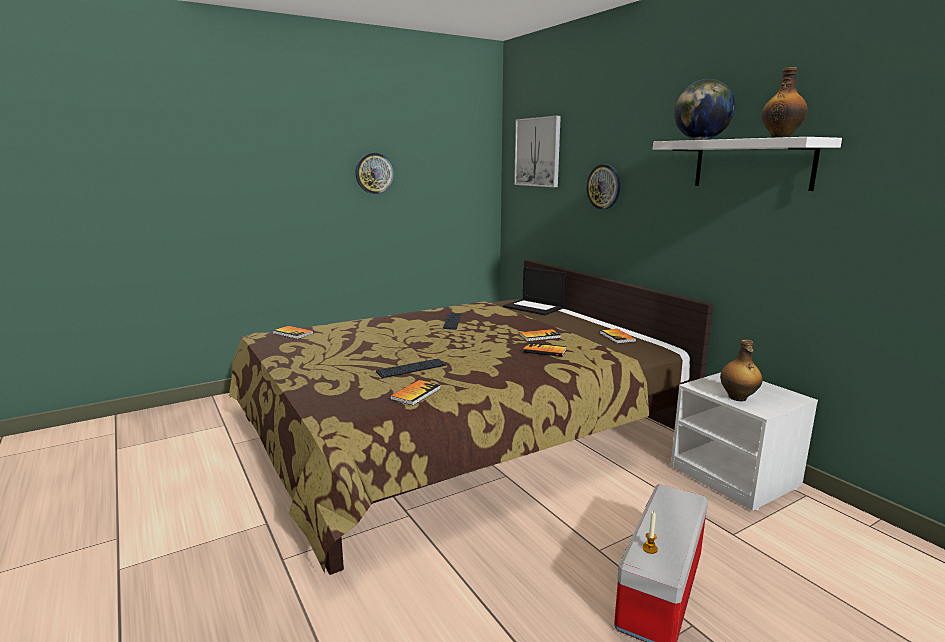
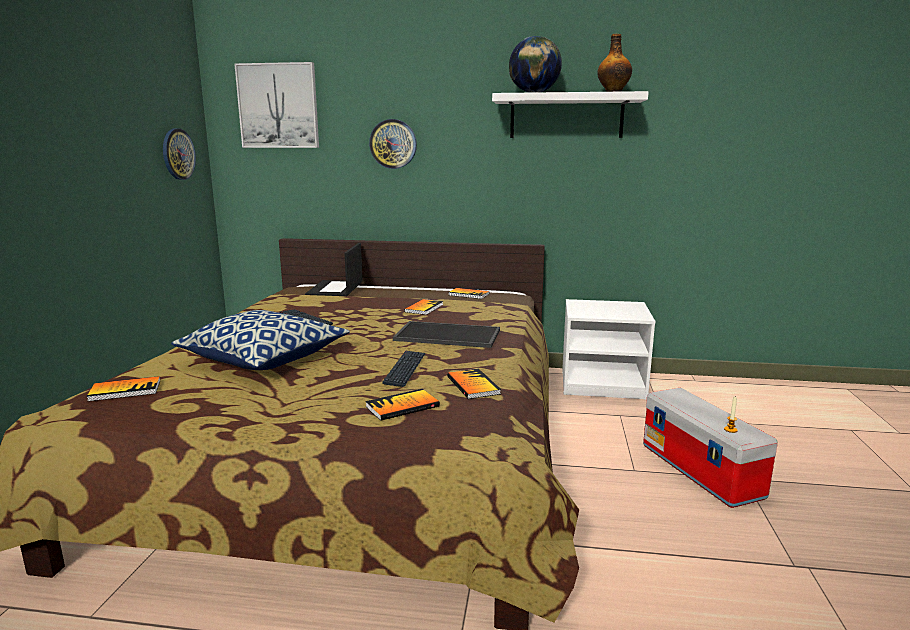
camera: 50 degrees left, 0 degrees up
(373, 338) = (265, 359): none -> pillow
(374, 173) = (77, 128): wall clock -> wall clock (178, 154)
(494, 359) = (446, 335): none -> tray
(534, 307) = (335, 289): laptop -> laptop turned 105 degrees clockwise
(544, 351) = (462, 317): book -> book (402, 406)
(737, 398) = (614, 314): bottle -> none

